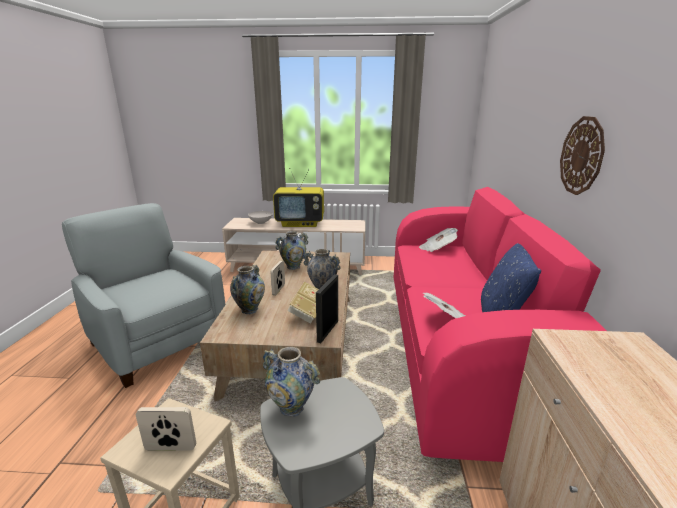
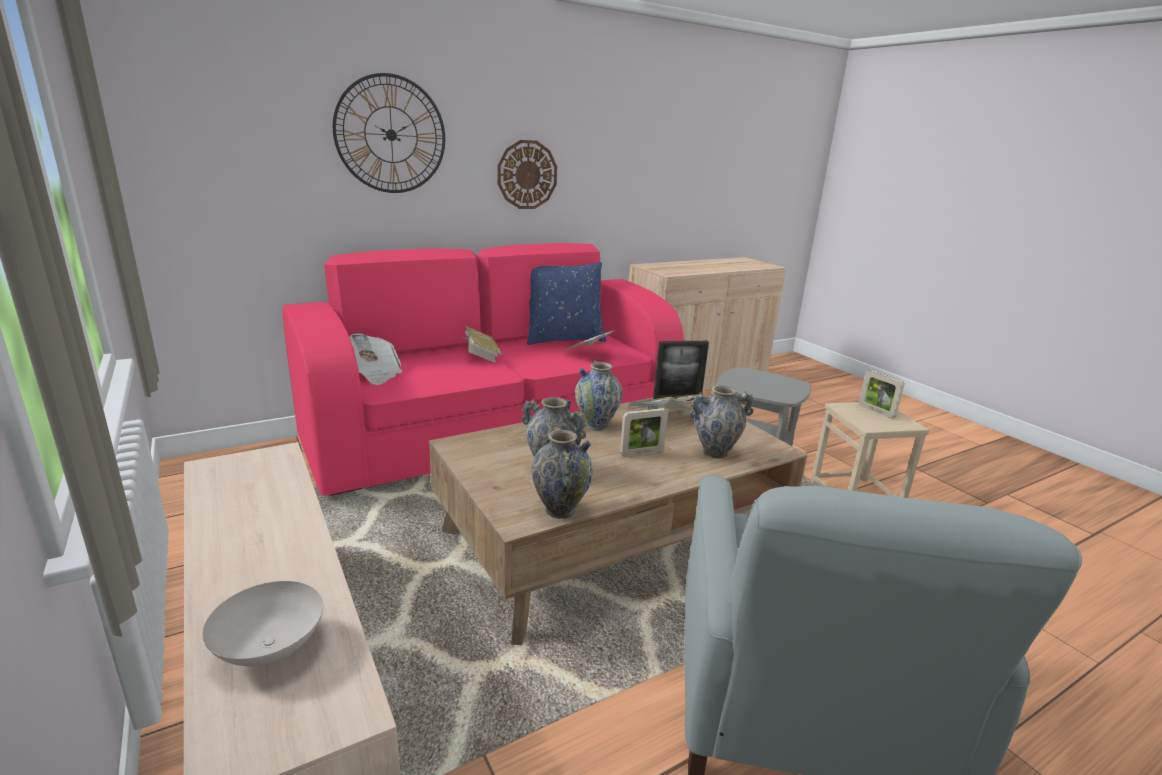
camera: 125 degrees left, 0 degrees up
(291, 408) = (776, 393): vase -> vase (560, 510)
(301, 223) = (255, 550): television -> none
(460, 279) = (481, 356): none -> book
(528, 112) = (391, 135): none -> wall clock

